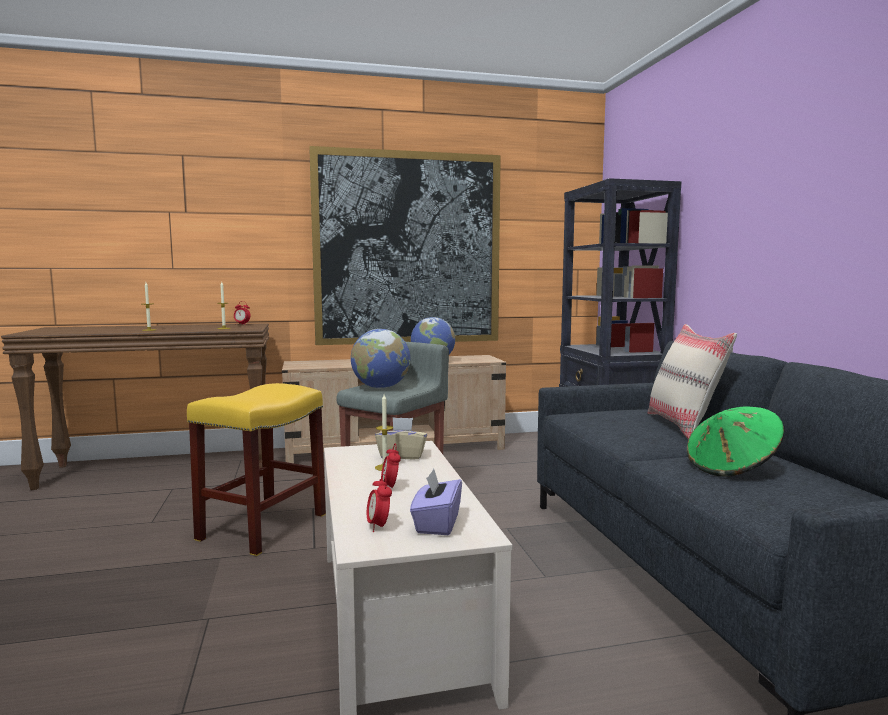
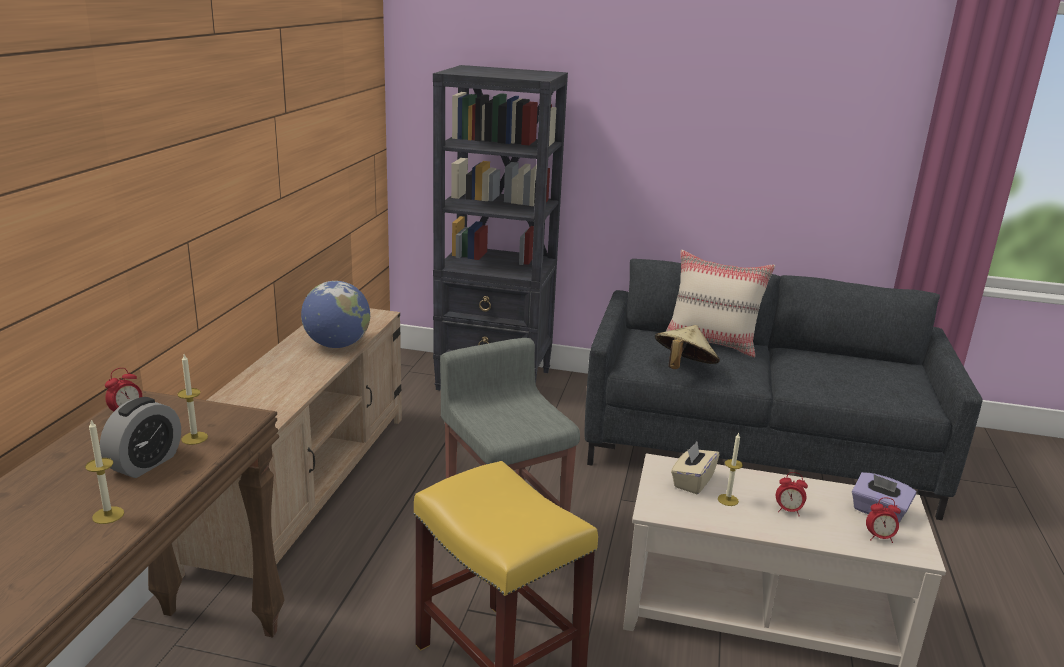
camera: 65 degrees left, 15 degrees up
(196, 328) = (145, 463): none -> alarm clock
(381, 387) = (509, 420): globe -> none
(407, 249) = (254, 179): picture -> none
(596, 423) = (683, 368): none -> beige hat
(732, 468) = (827, 373): green hat -> none

